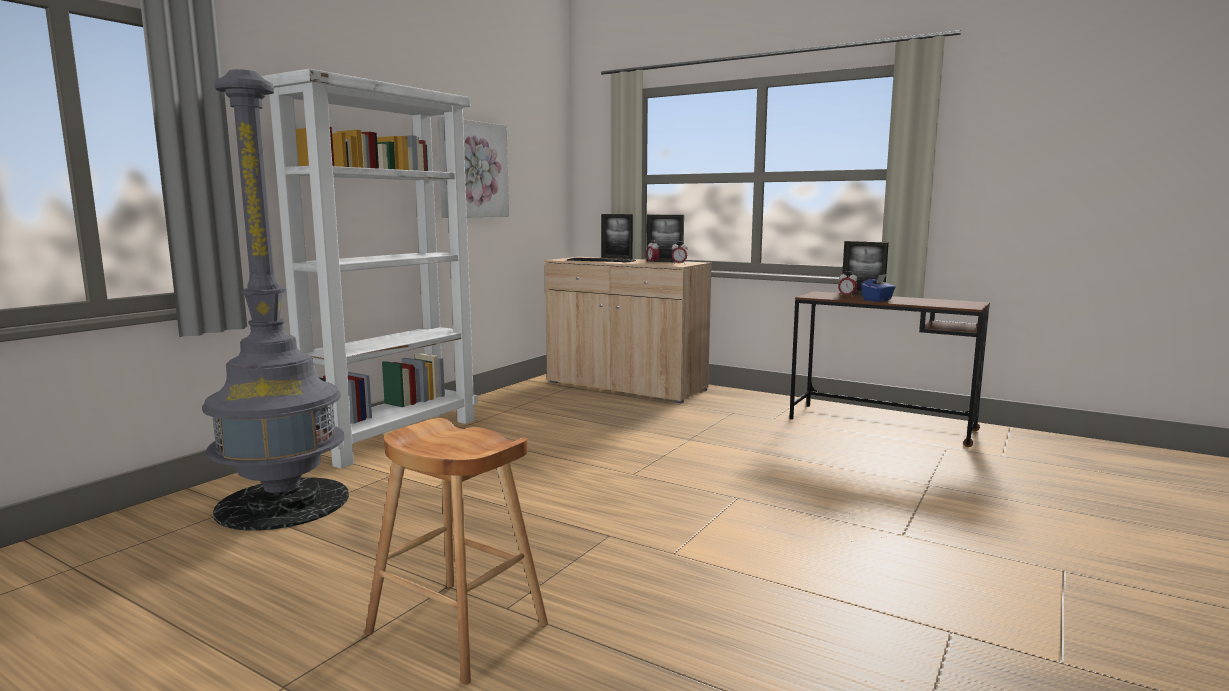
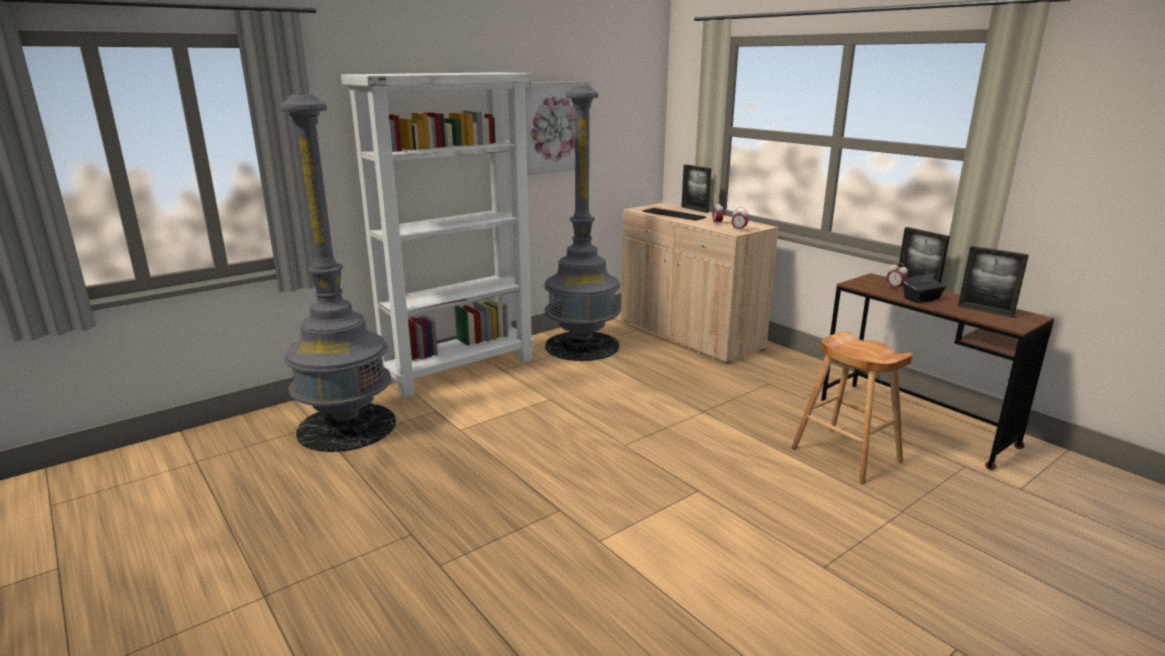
camera: 20 degrees right, 10 degrees up
(458, 629) = (395, 576): brown stool -> brown stool (846, 455)
(521, 405) = (582, 346): none -> grey floor lamp
(664, 262) = (731, 222): picture frame -> picture frame (985, 311)
(877, 300) = (921, 299): blue tissue box -> black tissue box

